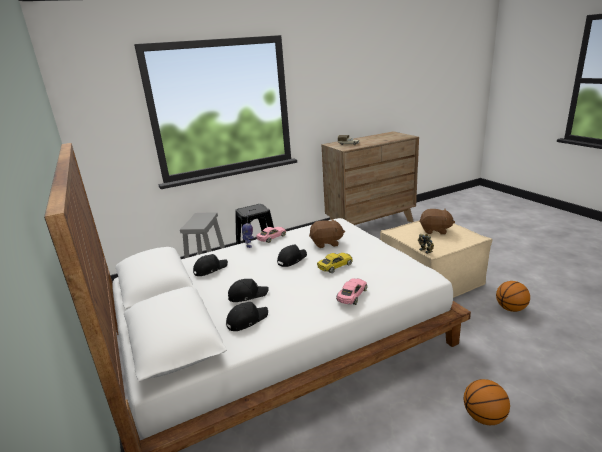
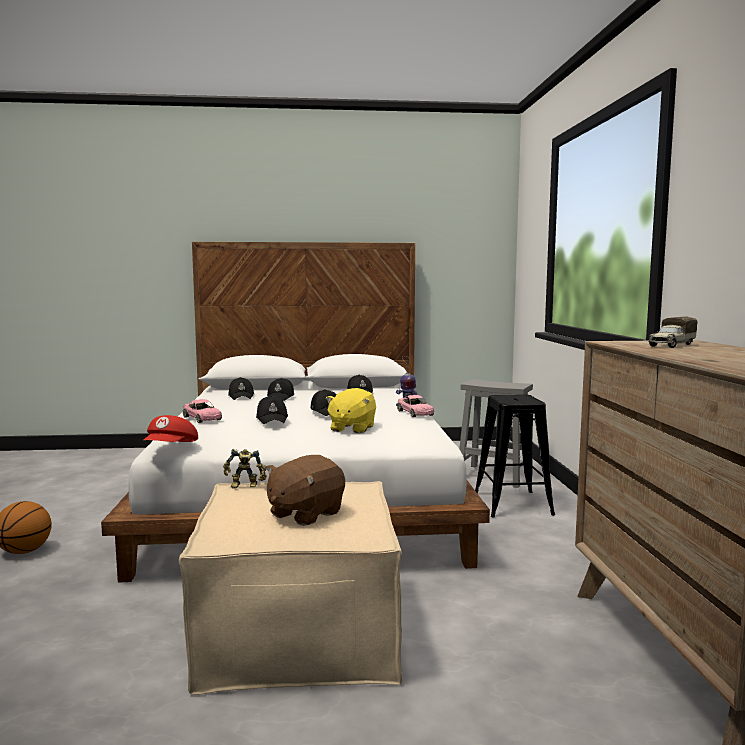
camera: 110 degrees right, 15 degrees down
(326, 243) = (352, 428): brown plush toy -> yellow plush toy
(335, 266) = (272, 419): yellow toy car -> black cap
(427, 270) = (171, 448): none -> red cap
(511, 308) = (83, 678): basketball -> none

